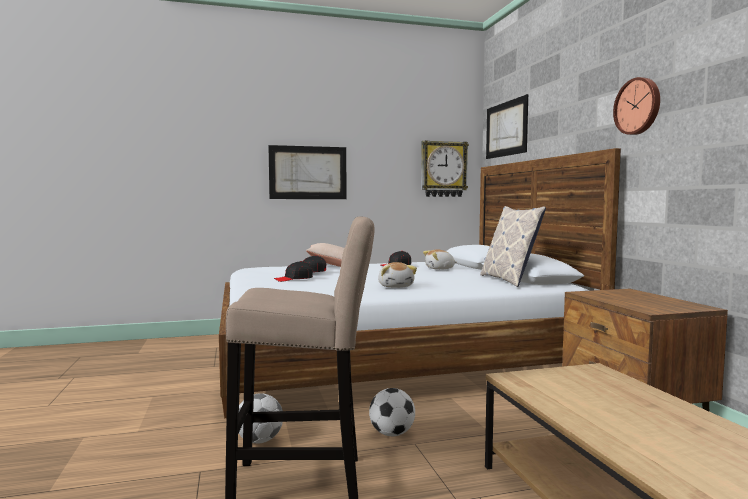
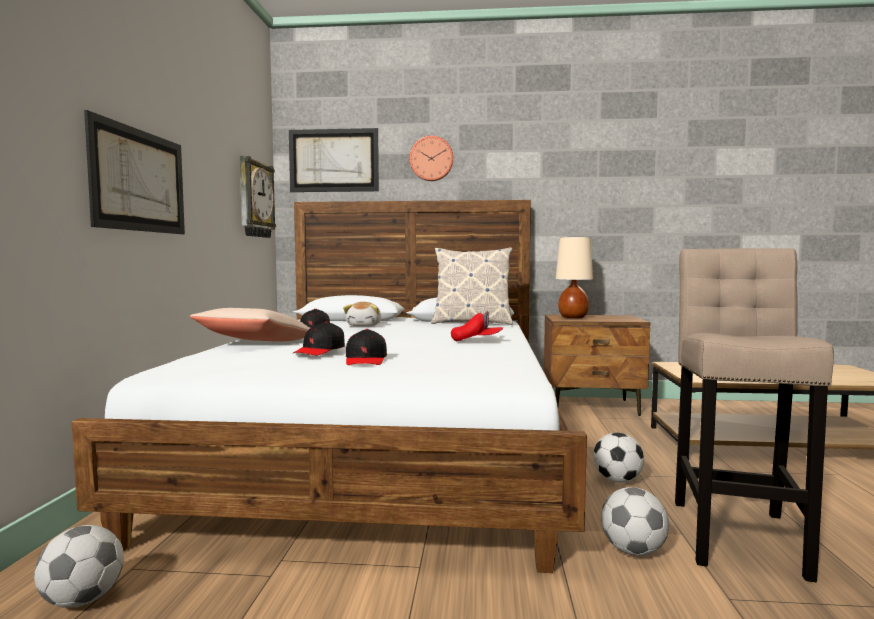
camera: 70 degrees left, 0 degrees up
(192, 347) = (82, 600): none -> football
(396, 286) = (476, 341): plush toy -> red cap
(616, 295) = (573, 317): none -> beige table lamp
(638, 106) = (539, 168): wall clock -> wall clock (431, 159)

